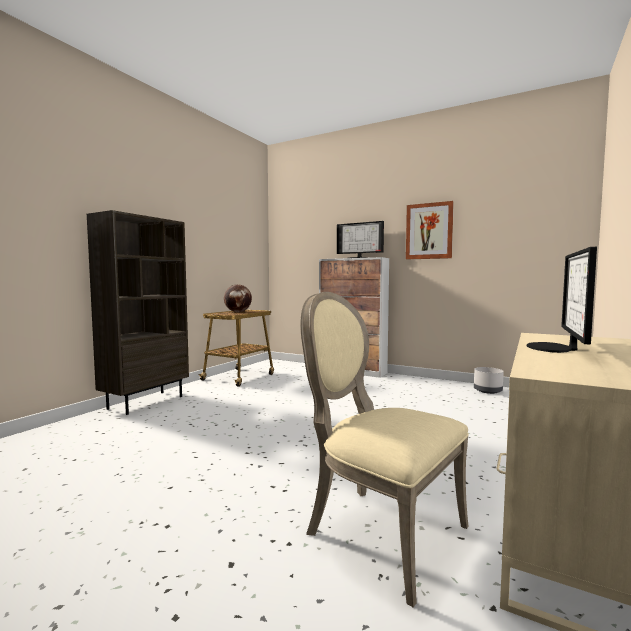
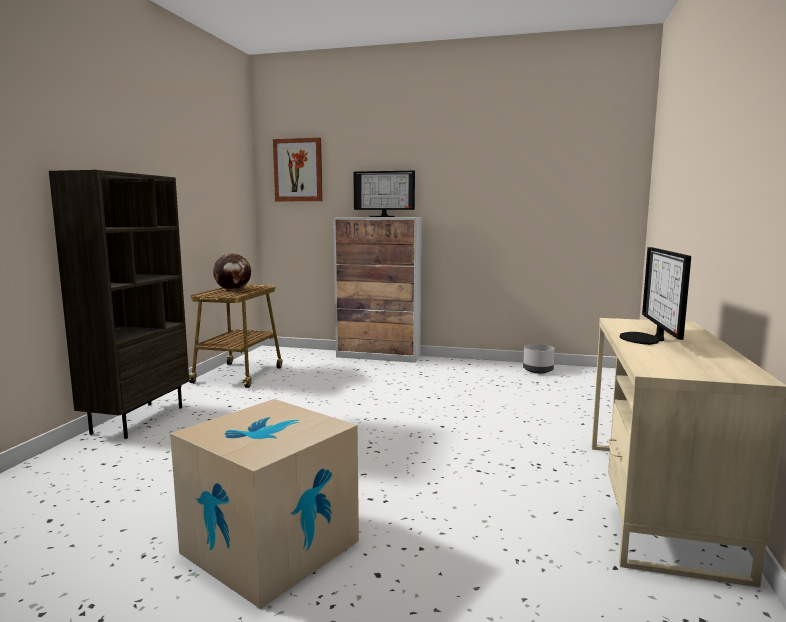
camera: 15 degrees left, 5 degrees up
(159, 518) = (270, 547): none -> cardboard box
(379, 531) = (497, 524): beige chair -> none
(429, 231) = (469, 186): picture -> picture (298, 170)

